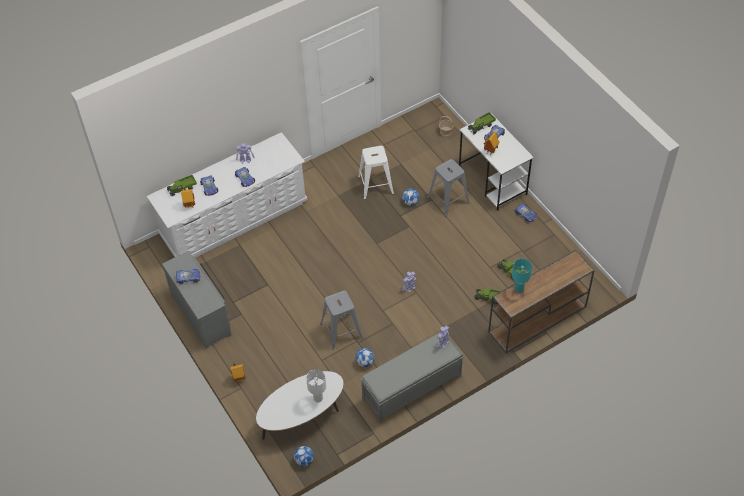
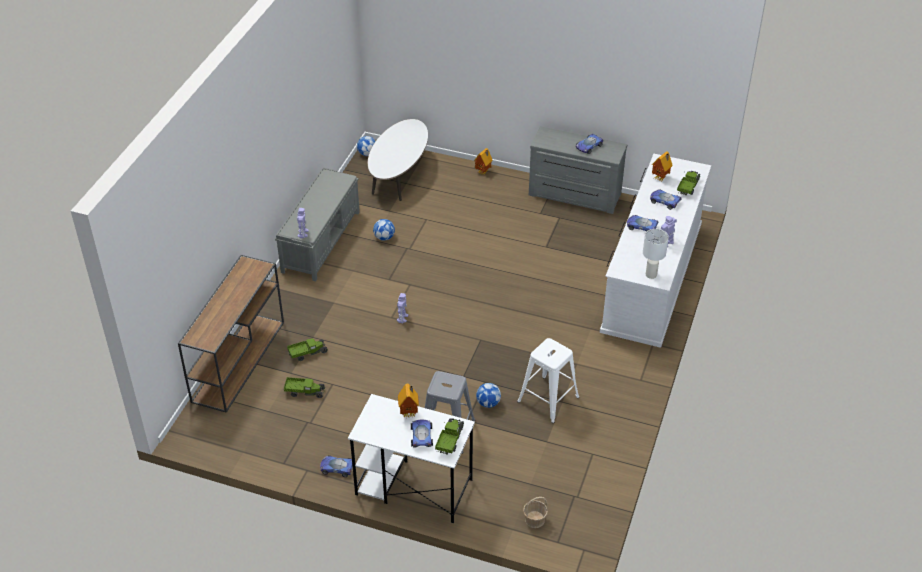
camera: 140 degrees right, 10 degrees down
(318, 398) = (384, 155): white table lamp -> white table lamp (651, 275)
(341, 330) = (433, 248): grey stool -> none
(519, 289) = (251, 283): turquoise table lamp -> none

